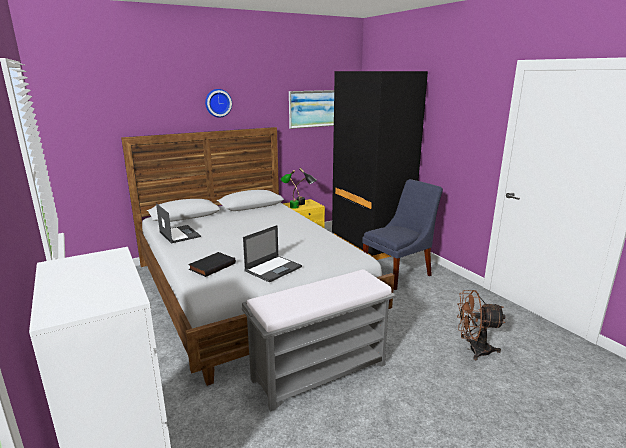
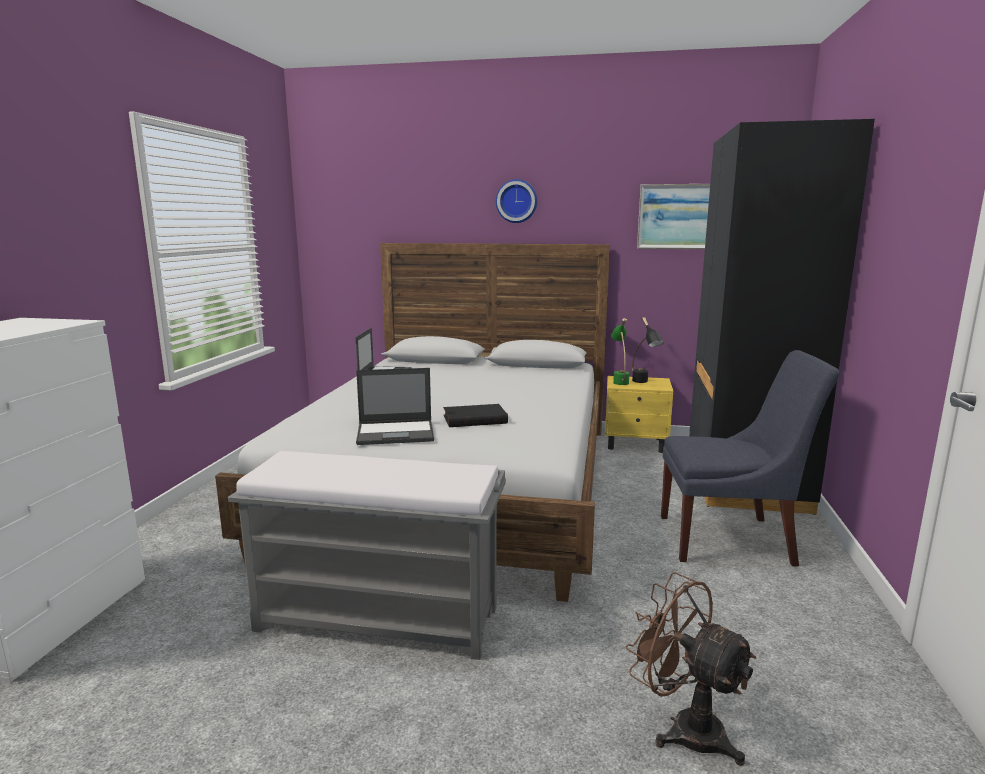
camera: 40 degrees right, 5 degrees down
(212, 266) = (337, 410): black book -> black book (475, 419)

